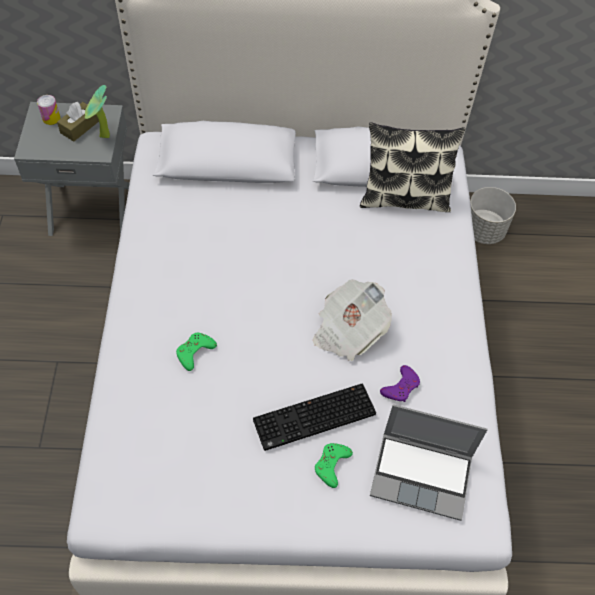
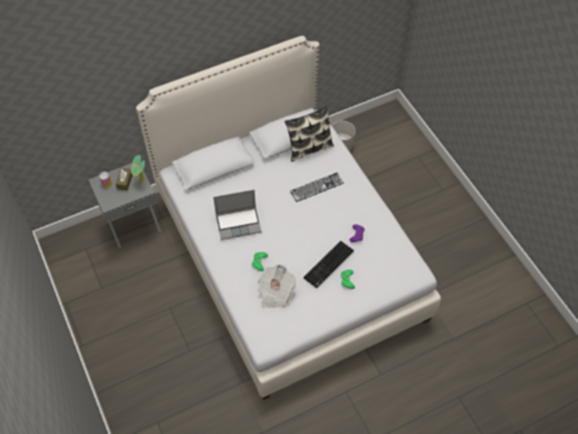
camera: 25 degrees left, 0 degrees up
(348, 330) = (320, 221): newspaper -> newspaper (275, 292)
(378, 268) = (317, 187): none -> keyboard
(422, 475) = (386, 266): laptop -> laptop (239, 223)

